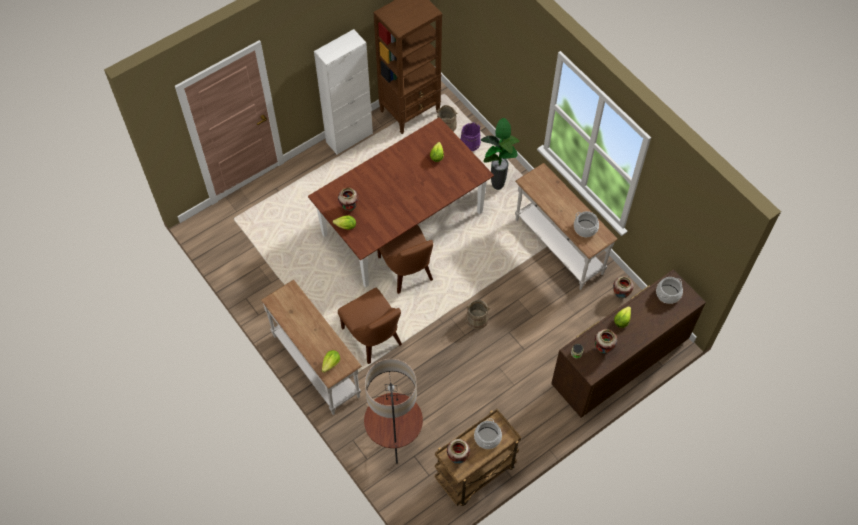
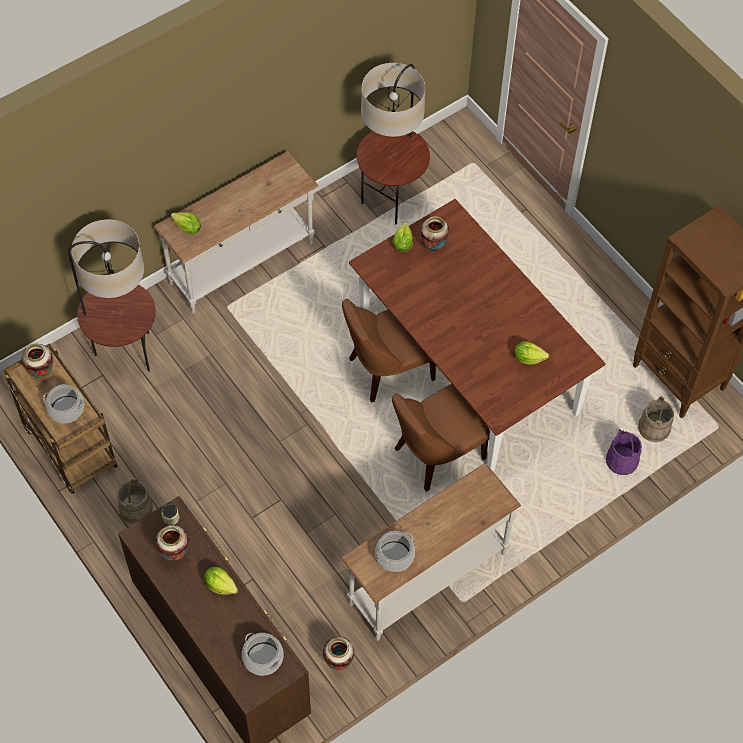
camera: 90 degrees right, 0 degrees up
(263, 269) = (391, 199): none -> floor lamp
(349, 138) = (621, 297): white cabinet -> none
(373, 338) = (279, 328): brown chair -> brown chair (435, 455)
(477, 319) = (304, 458): beige bucket -> beige bucket (136, 509)
(498, 185) = (541, 497): potted plant -> none

